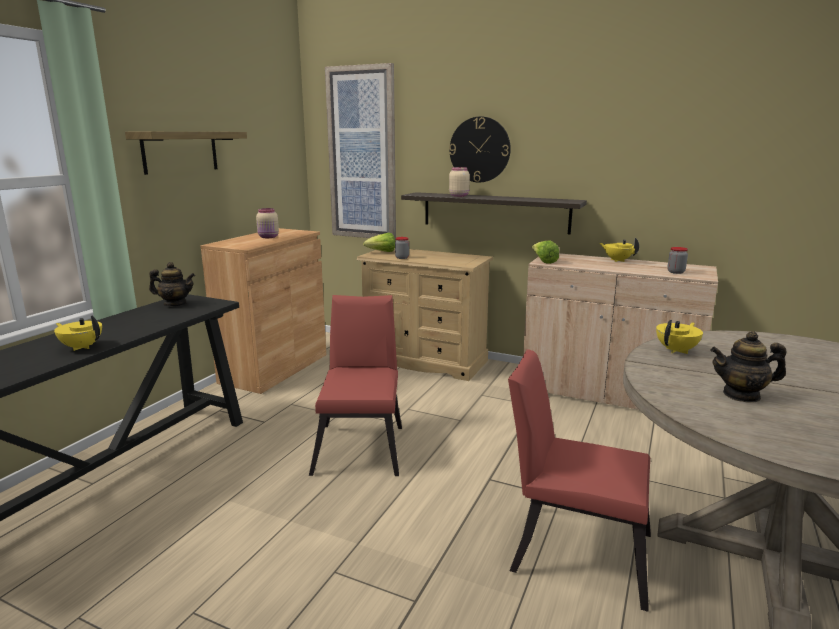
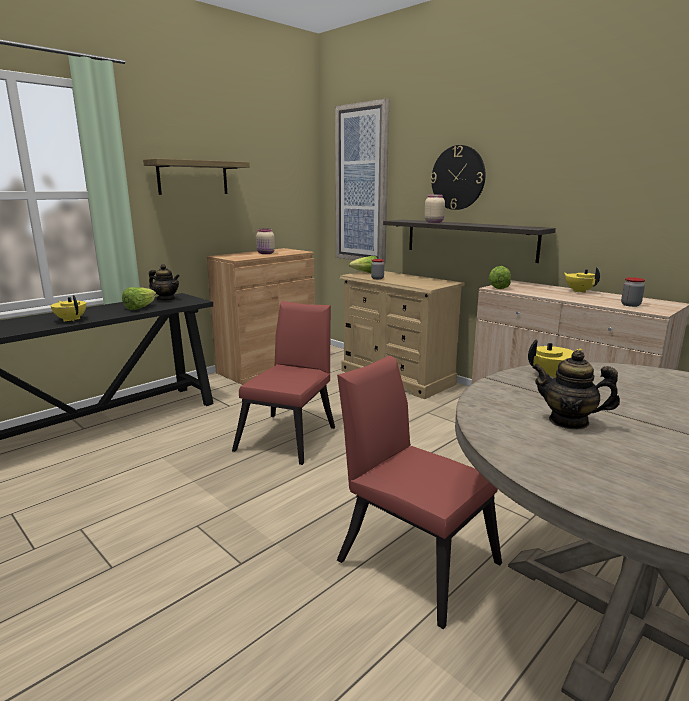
camera: 20 degrees right, 0 degrees up
(156, 320) = (140, 308): none -> lettuce

